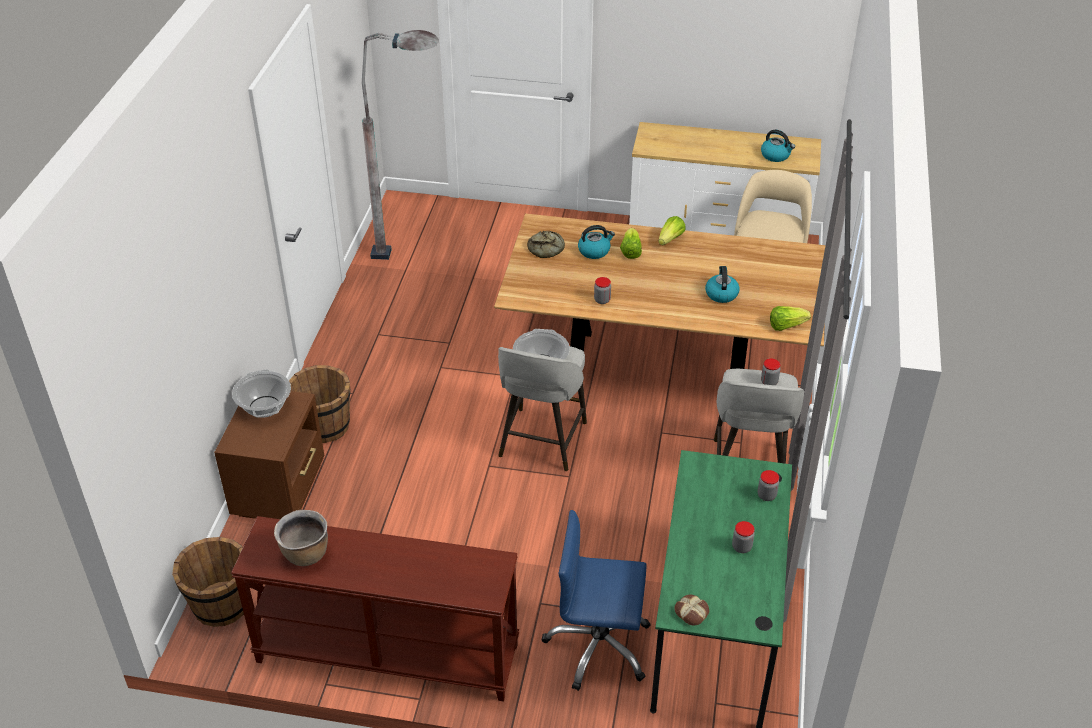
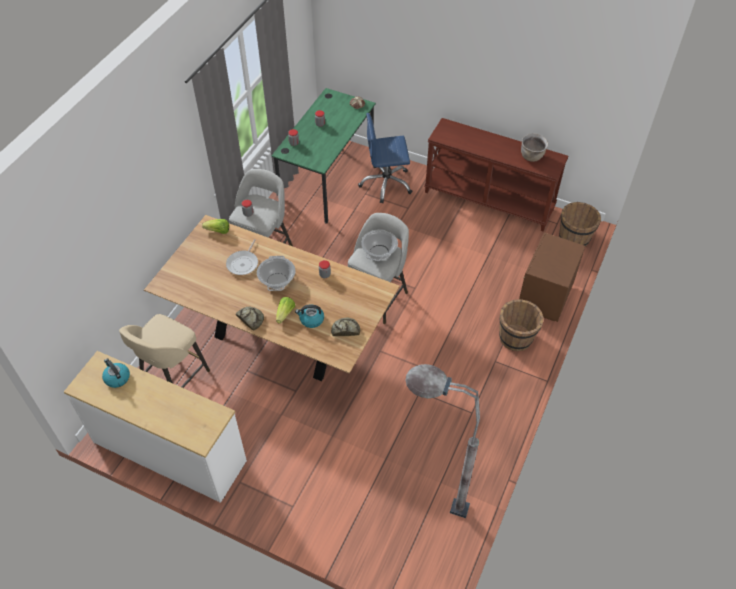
camera: 165 degrees left, 10 degrees up
(264, 407) = (556, 269): cooking pot -> cooking pot (277, 281)
(598, 647) = (386, 184): blue office chair -> blue office chair turned 150 degrees clockwise
(670, 239) = (250, 319): lettuce -> bread
(721, 294) = (243, 263): kettle -> frying pan

